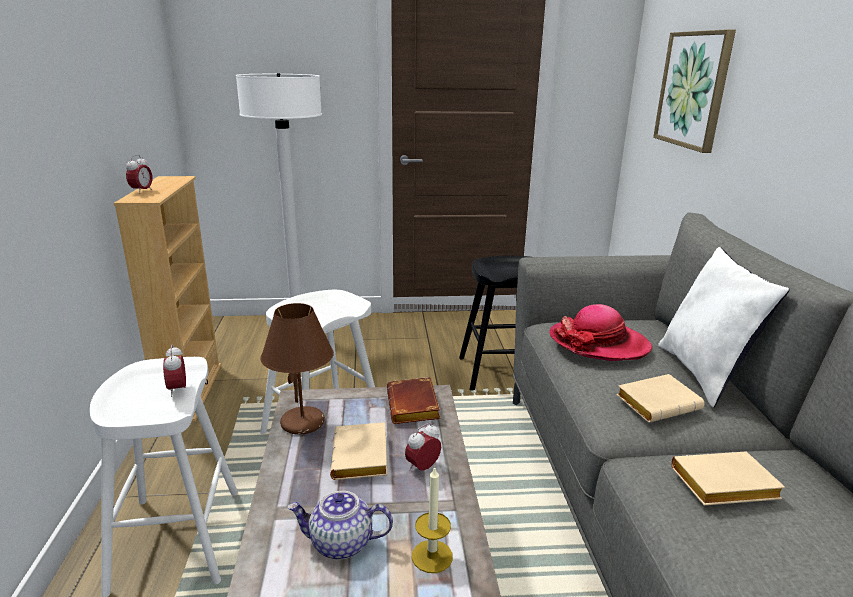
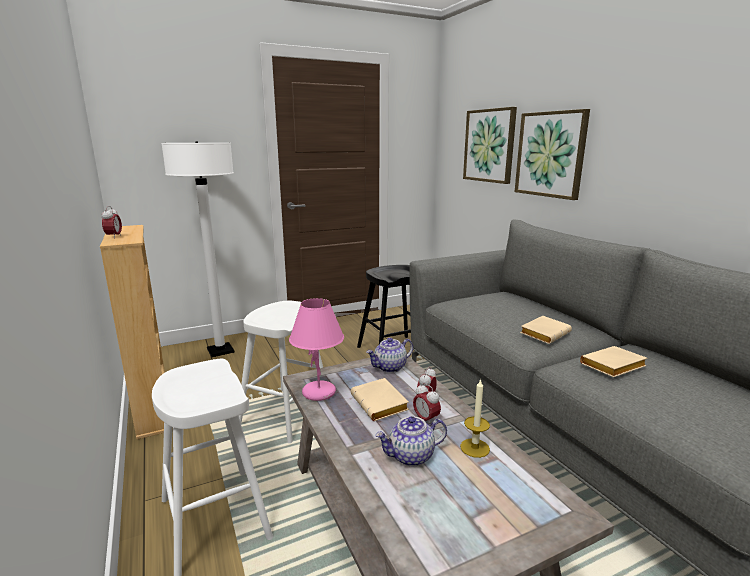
camera: 20 degrees left, 5 degrees down
(178, 390) = (223, 382): alarm clock -> alarm clock (426, 419)
(303, 423) = (319, 392): brown table lamp -> pink table lamp
(415, 407) = (390, 367): brown book -> teapot
(598, 343) = (484, 308): hat -> none
(704, 374) = (555, 314): white pillow -> none
(770, 112) = (550, 154): none -> picture

